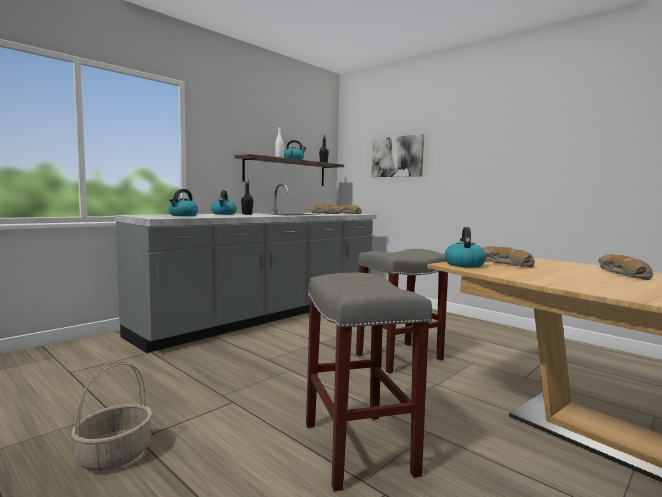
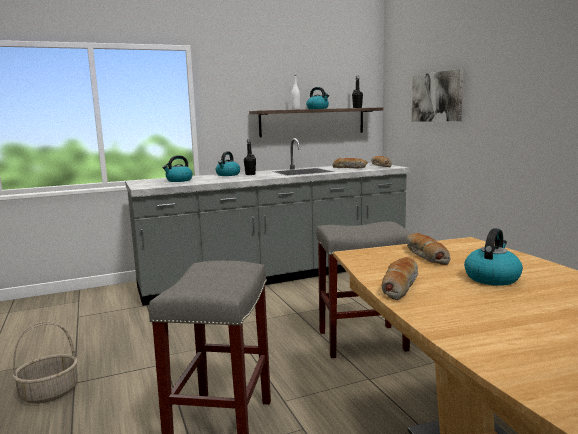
camera: 25 degrees right, 5 degrees up
(464, 264) = (371, 255): kettle -> kettle (492, 278)
(621, 274) = (545, 285): bread -> bread (399, 285)

